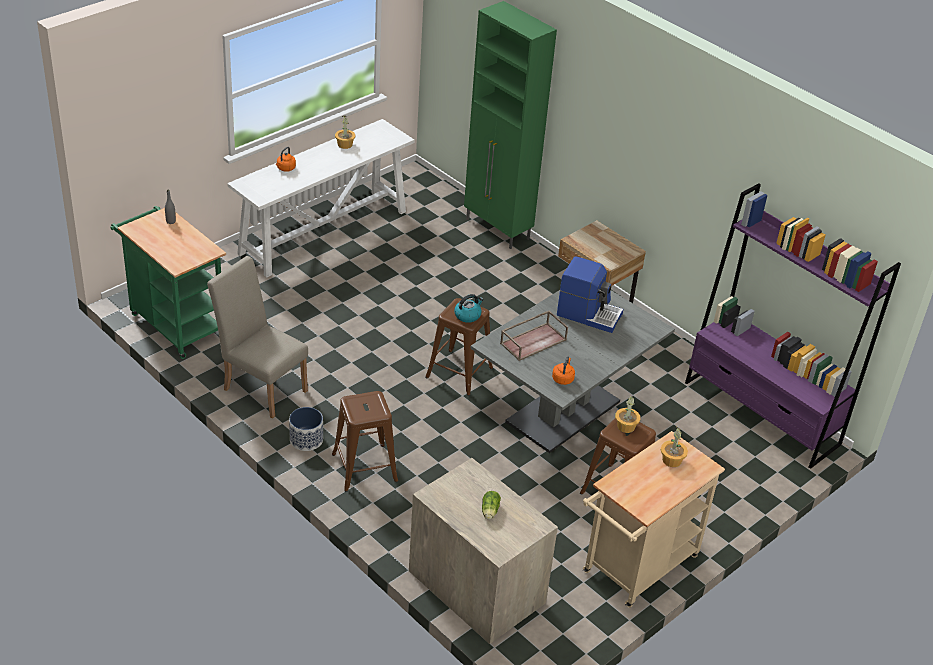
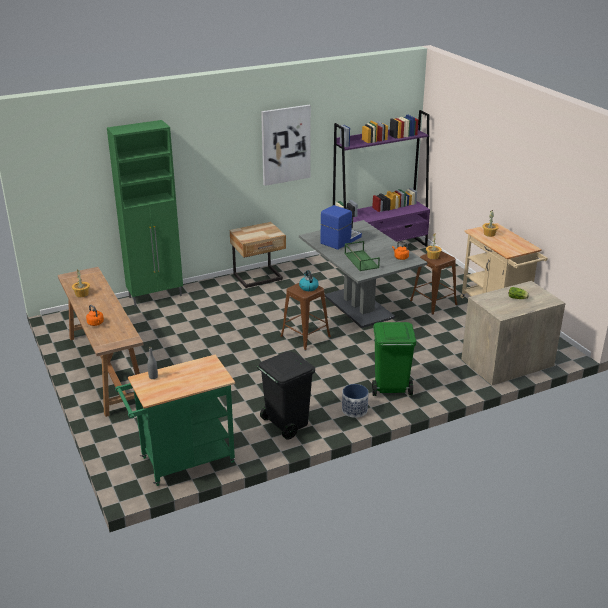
camera: 70 degrees left, 10 degrees down
(261, 386) = (286, 424): beige chair -> black trash can
(324, 232) = (106, 369): white console table -> brown console table
(364, 467) = (390, 388): brown stool -> green trash can
(533, 341) = (360, 260): brown tray -> green tray
(690, 165) = (285, 145): none -> picture

